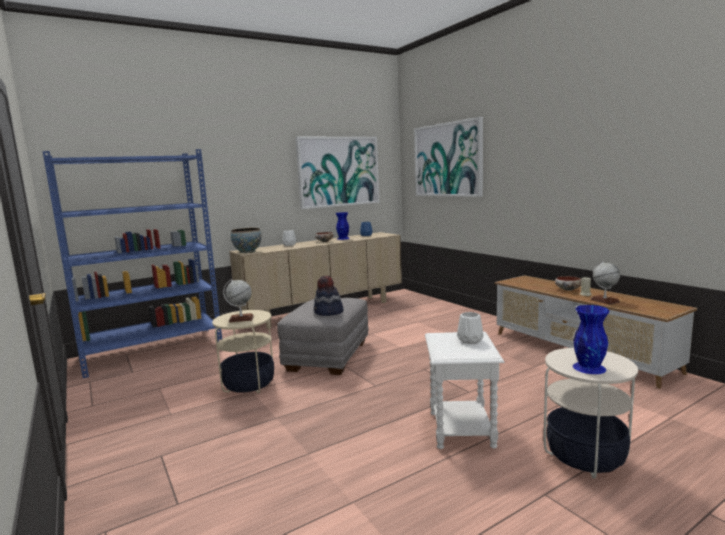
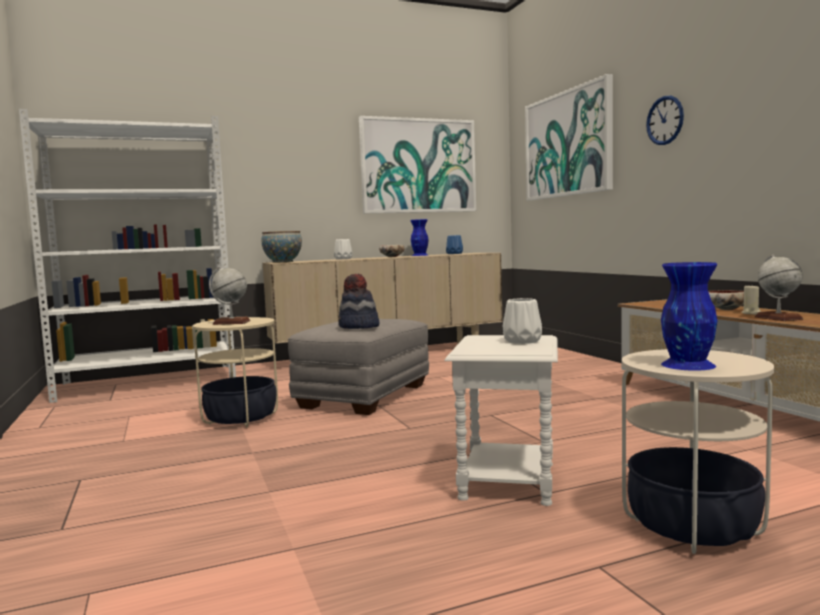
camera: 10 degrees right, 5 degrees down
(153, 351) = (149, 382): blue bookcase -> white bookcase
(522, 155) = (665, 120): none -> wall clock

